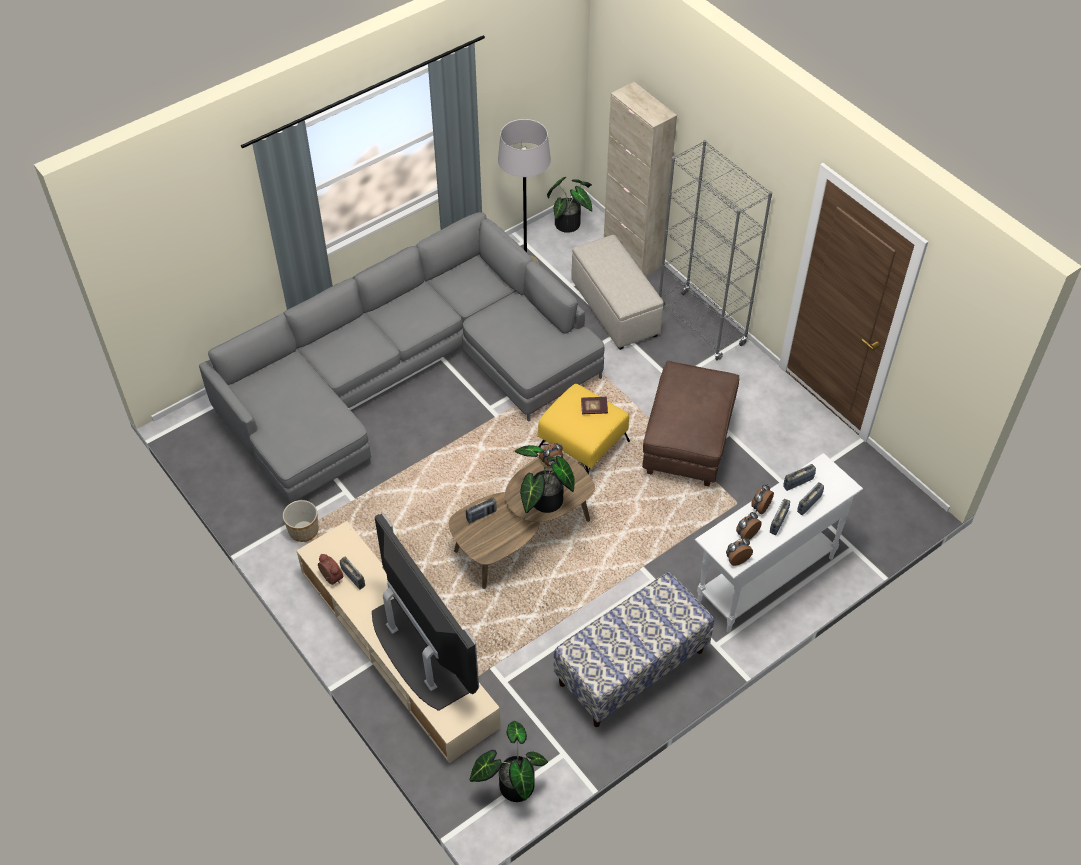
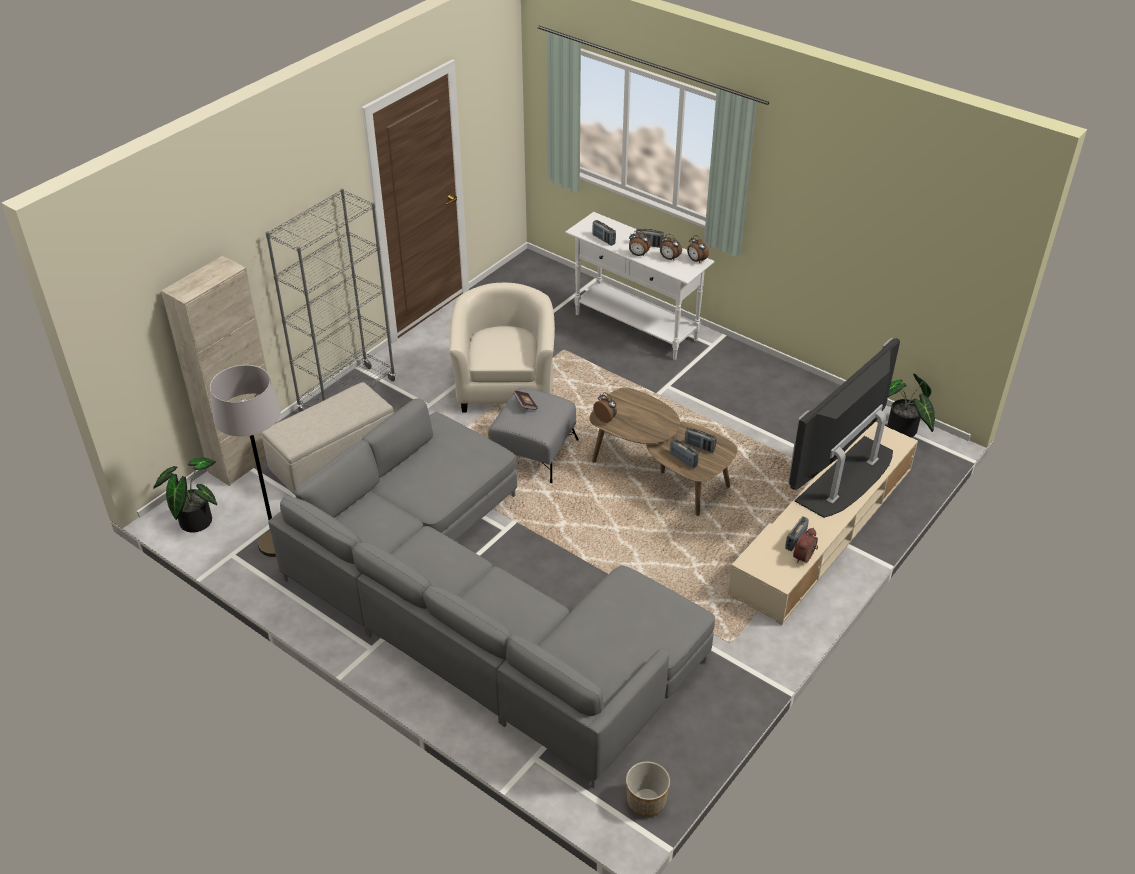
camera: 105 degrees left, 10 degrees down
(303, 530) = (728, 641): planter -> planter (645, 801)
(543, 502) = (654, 415): potted plant -> none
(583, 446) = (534, 452): yellow ottoman -> grey ottoman
(631, 668) = (759, 385): bench -> none
(687, 443) = (505, 386): brown ottoman -> beige armchair
(809, 504) = (623, 233): radio -> radio (699, 446)

